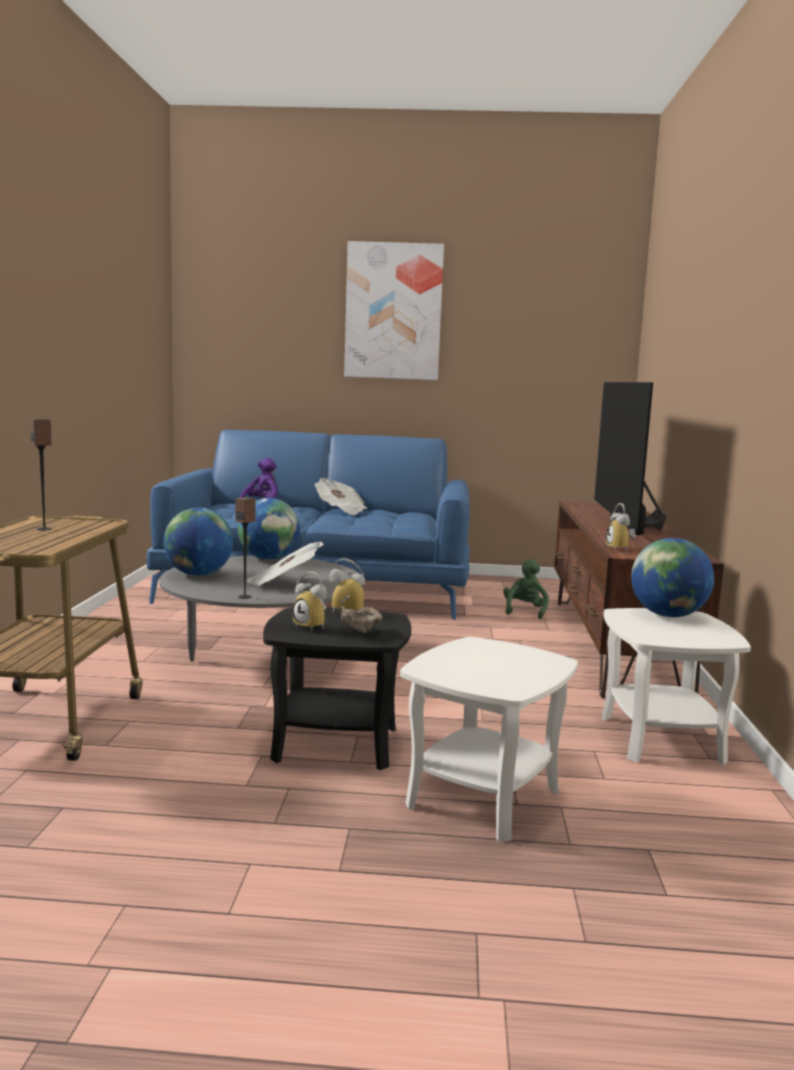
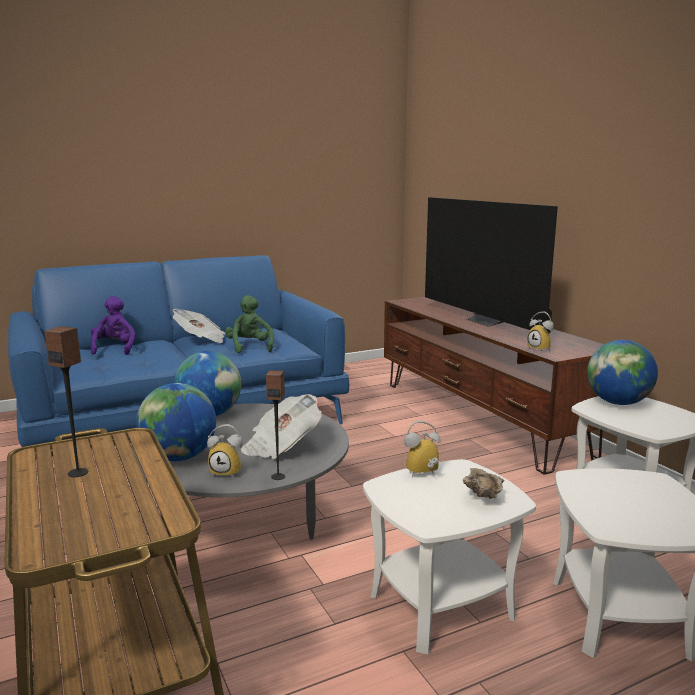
camera: 30 degrees left, 5 degrees up
(313, 626) = (432, 503): alarm clock -> alarm clock (228, 472)
(335, 744) = (441, 606): black side table -> white side table
(393, 311) = (199, 133): picture -> none
(525, 611) = (380, 400): green plush toy -> green plush toy (250, 347)

